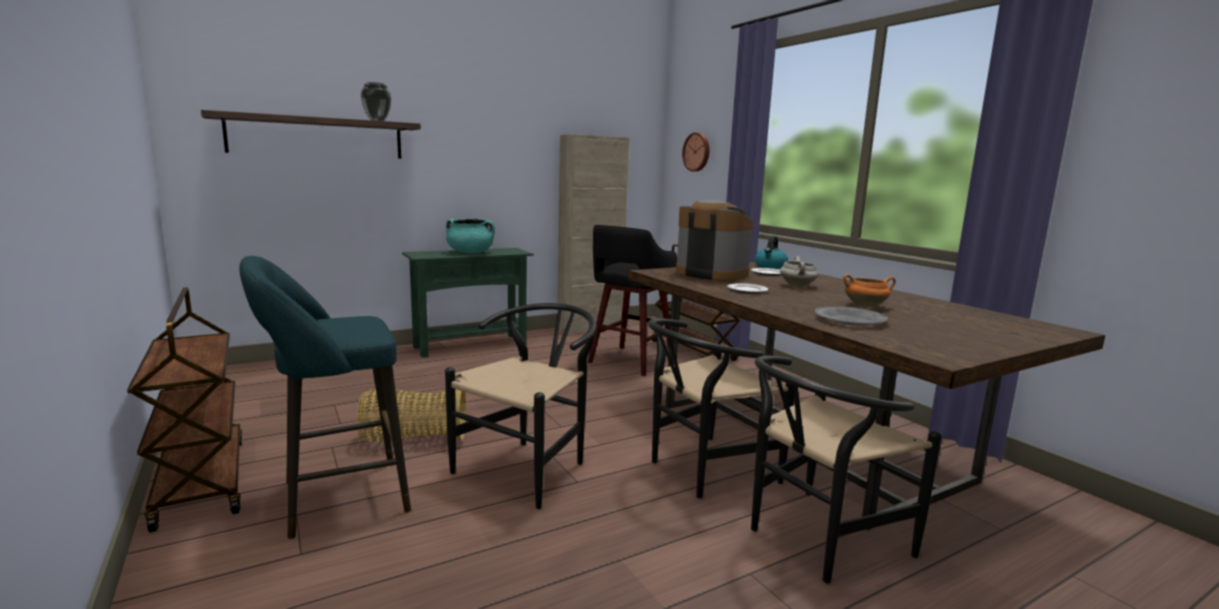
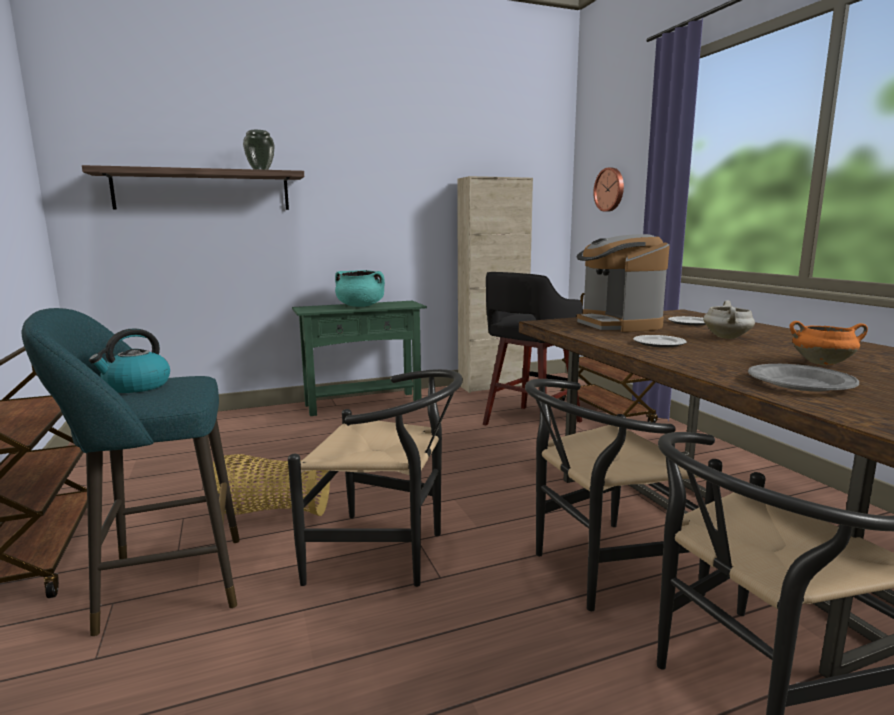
camera: 10 degrees right, 0 degrees up
(530, 466) = (388, 553): black chair -> black chair turned 60 degrees clockwise
(711, 274) = (618, 324): coffee machine -> coffee machine turned 150 degrees counterclockwise
(770, 266) = (694, 315): kettle -> kettle (136, 386)

